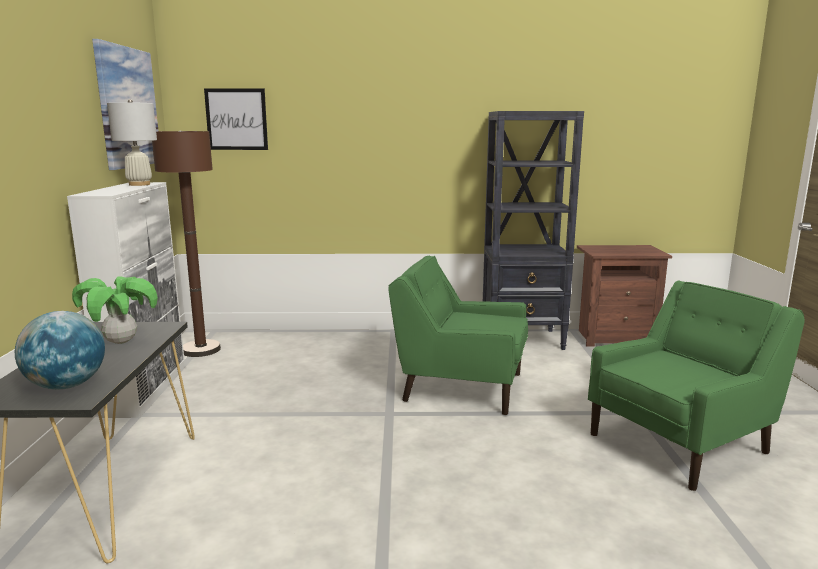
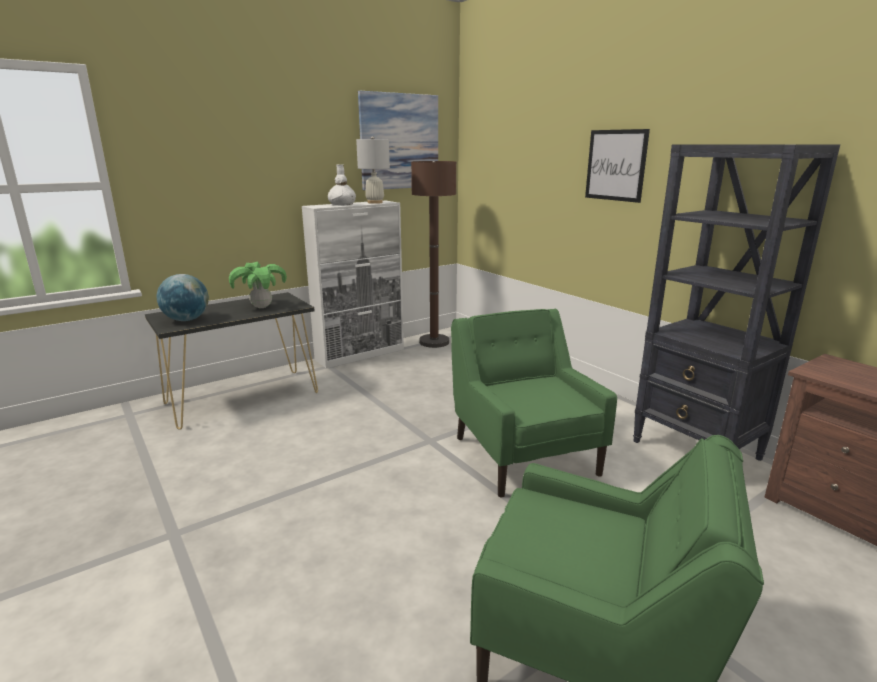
camera: 55 degrees right, 5 degrees up
(114, 189) = (342, 204): none -> white vase
(236, 119) = (497, 151): picture -> picture (616, 165)

